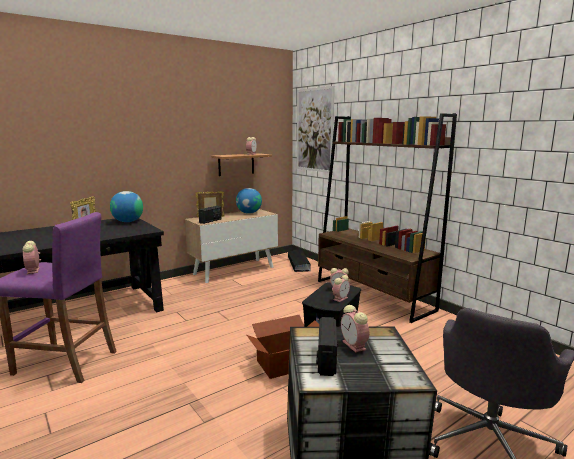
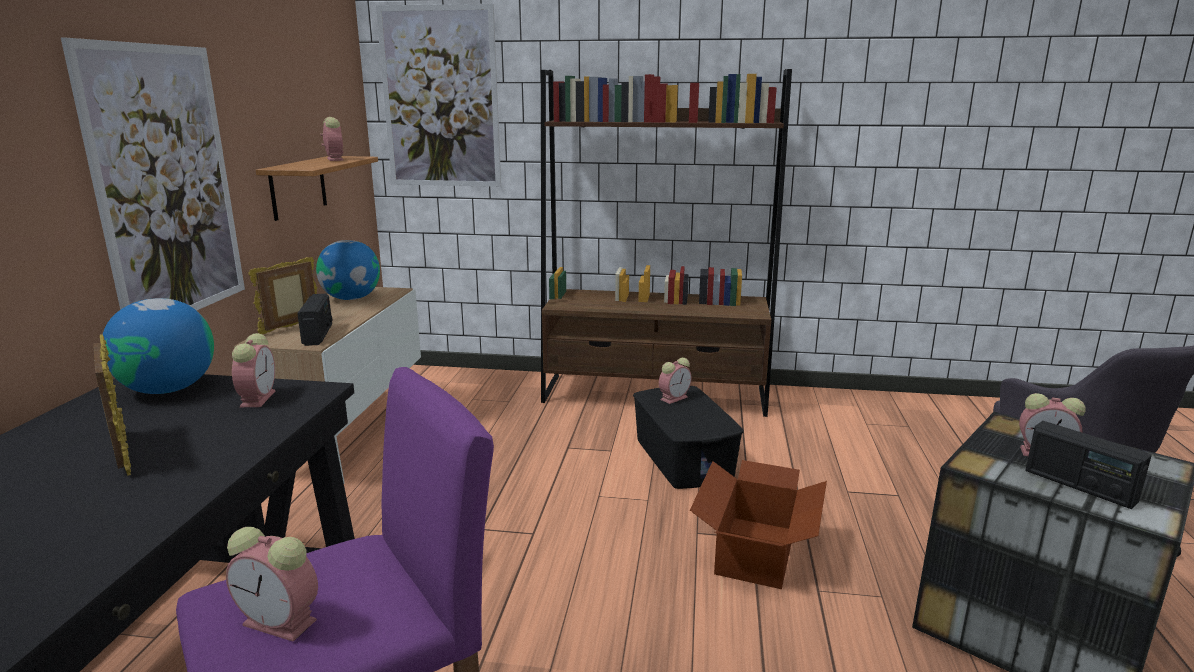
camera: 45 degrees left, 5 degrees up
(163, 157) = (166, 185): none -> picture
(298, 263) = (449, 382): black storage box -> none
(340, 298) = (707, 411): alarm clock -> alarm clock (258, 398)

